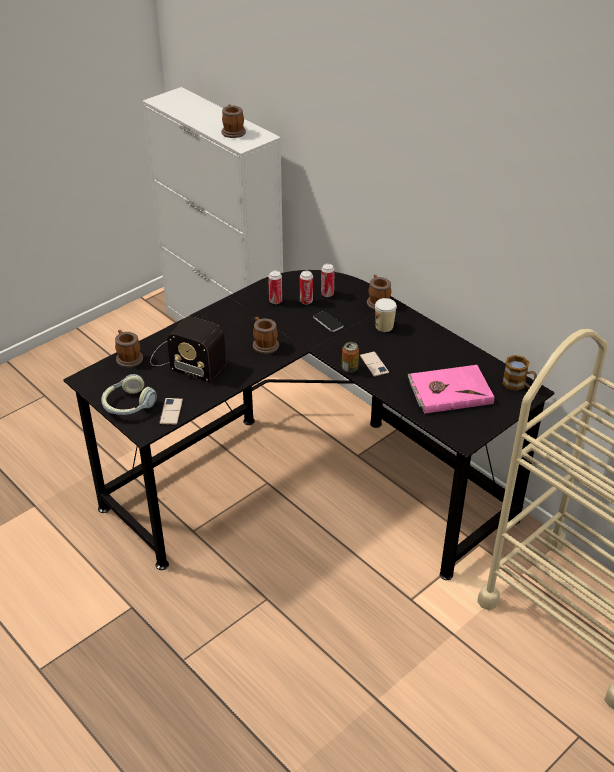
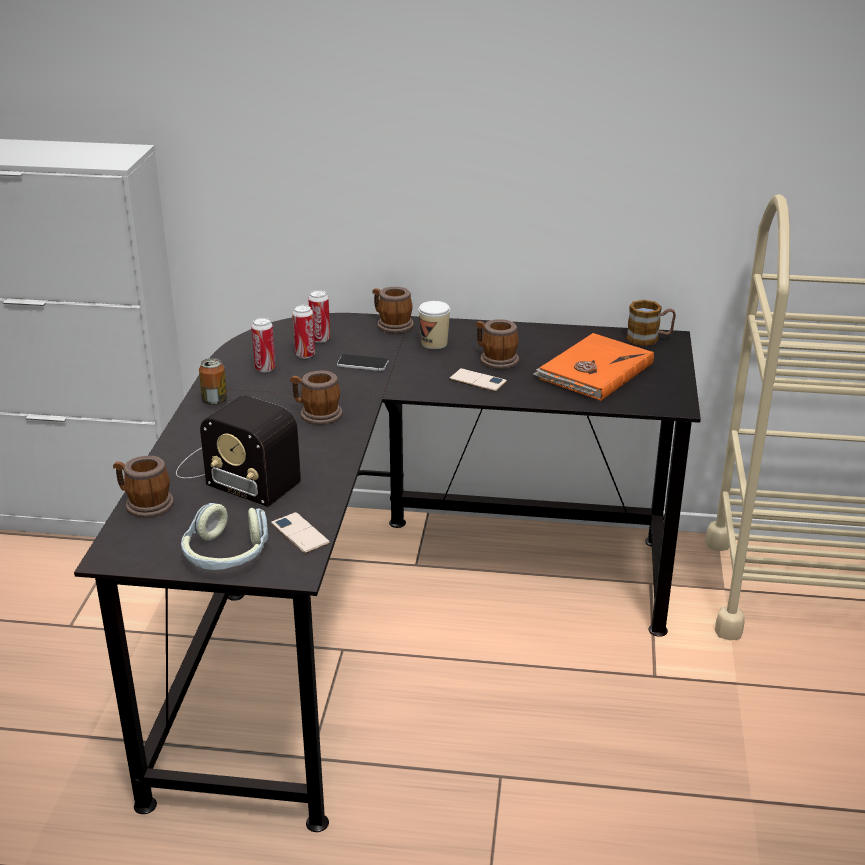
camera: 40 degrees left, 10 degrees down
(185, 360) = (234, 472): radio -> radio turned 45 degrees clockwise
(233, 131) = (77, 154): mug -> mug (495, 359)
(349, 368) = (457, 395): can -> can (215, 401)
(449, 391) = (593, 371): pink book -> orange book

